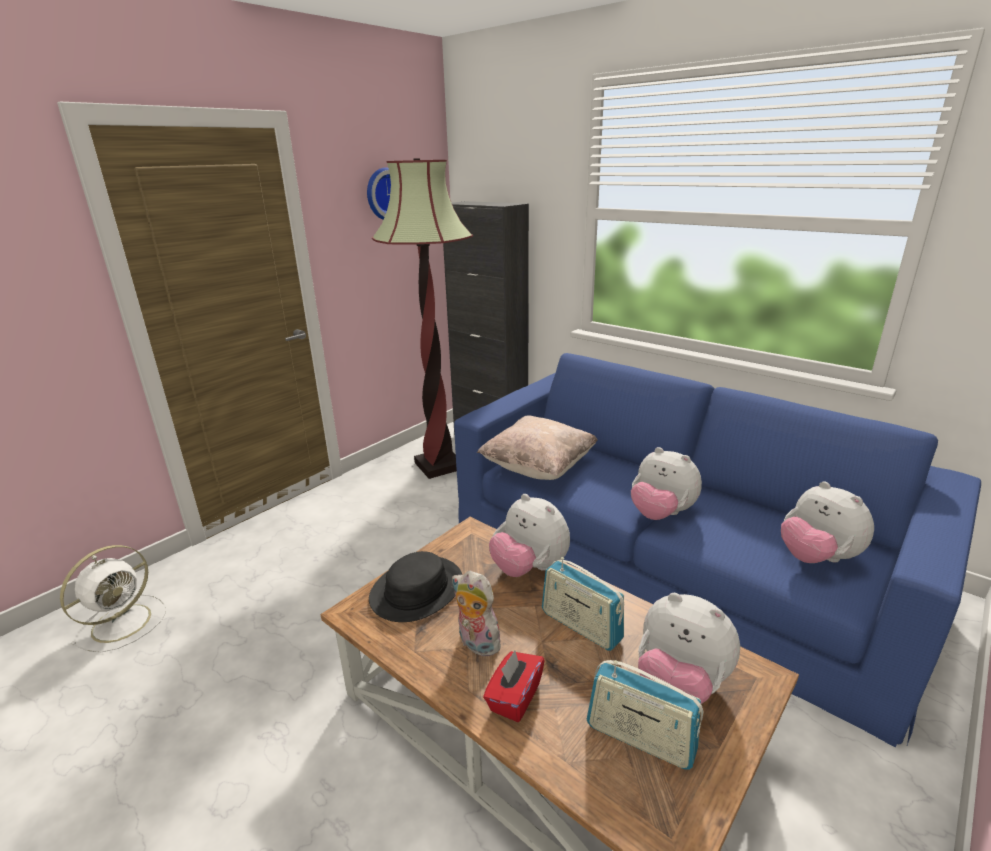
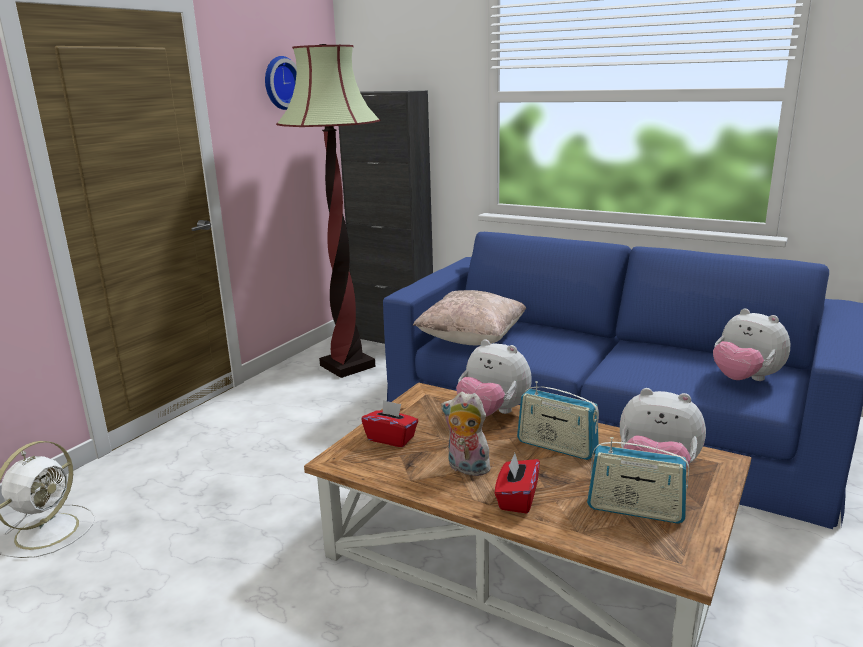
camera: 10 degrees left, 5 degrees down
(416, 589) = (391, 438): black hat -> red tissue box
(661, 514) = (600, 363): plush toy -> none

